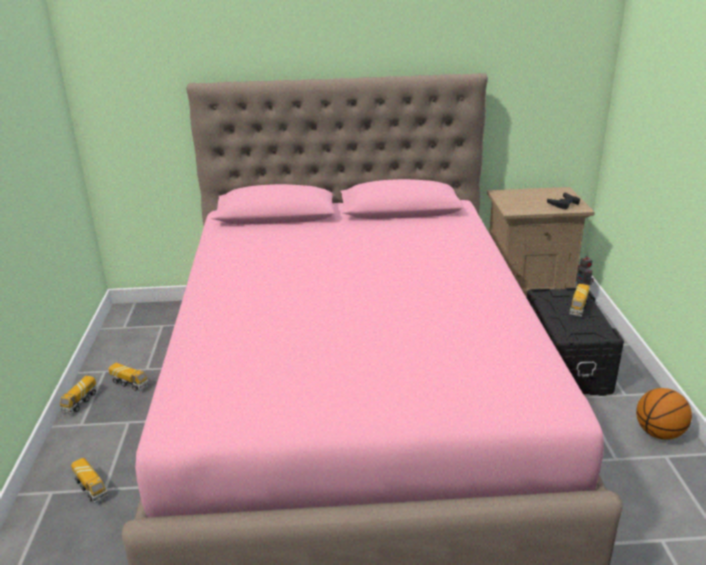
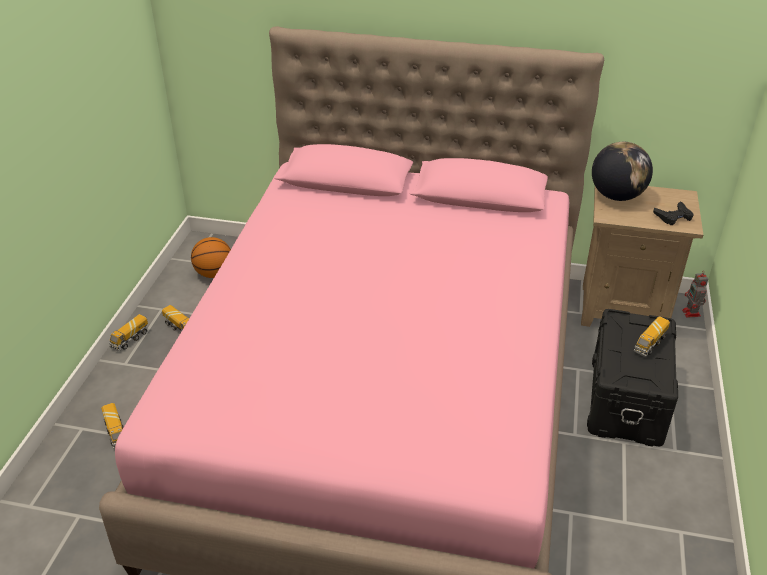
camera: 15 degrees right, 10 degrees up
(511, 197) = (617, 196): none -> globe
(659, 433) = (688, 504): basketball -> basketball (214, 273)

